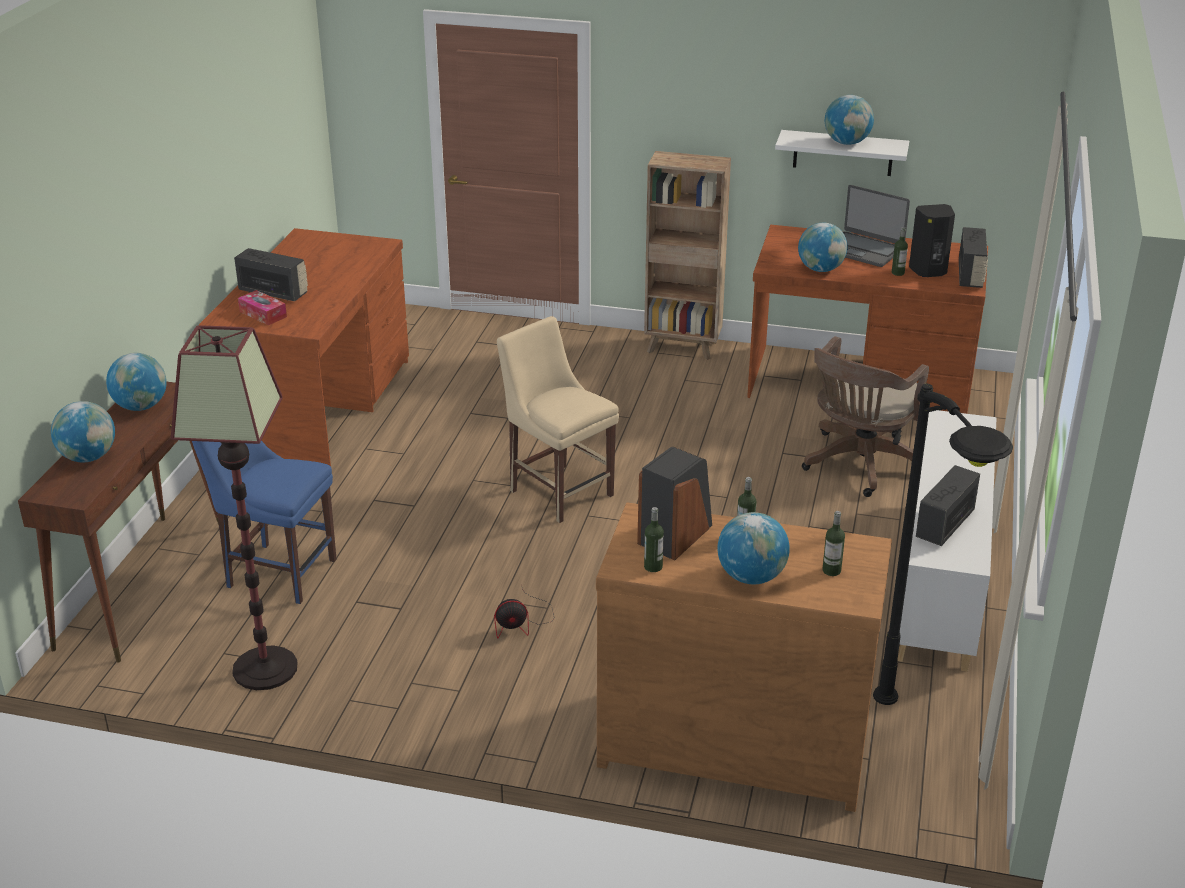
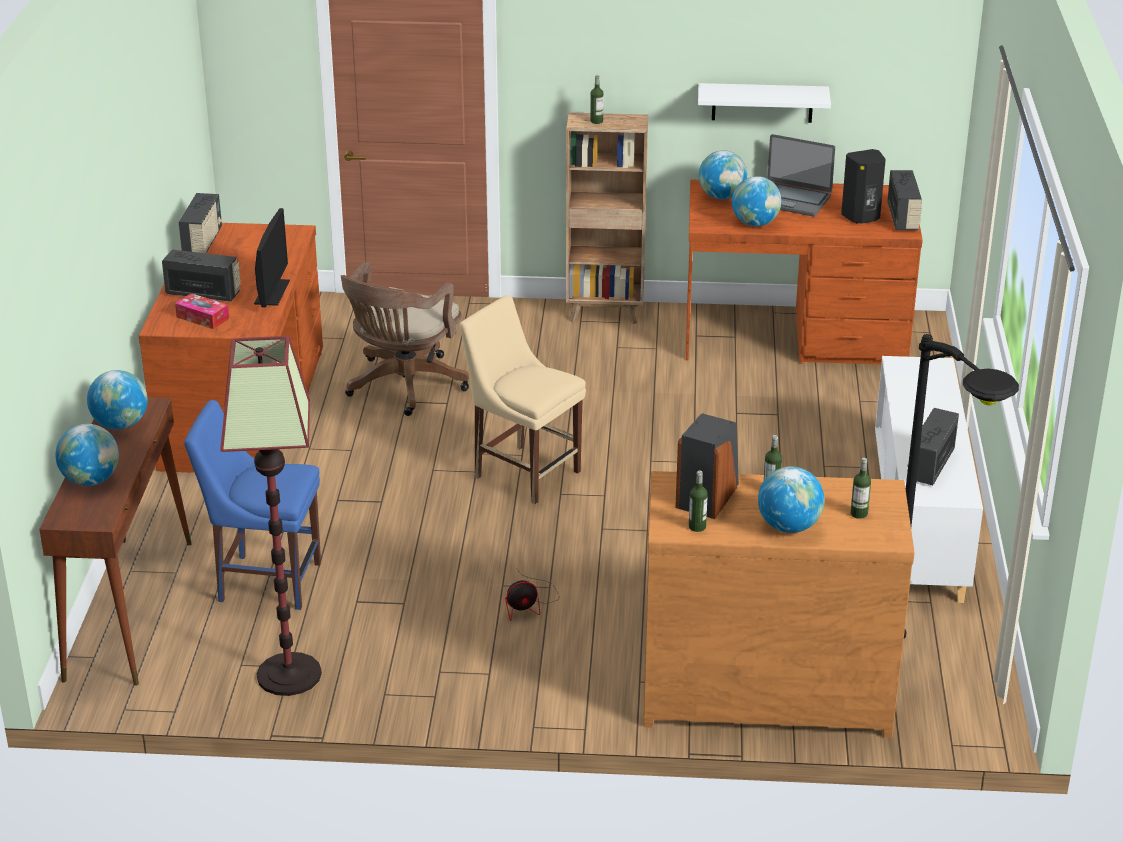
camera: 10 degrees left, 0 degrees up
(294, 246) = (203, 242): none -> radio
(337, 296) = (272, 292): none -> monitor
(847, 143) = (768, 93): globe -> globe (721, 197)
(859, 465) = (815, 418): brown office chair -> brown office chair (403, 387)
(898, 273) = (832, 221): bottle -> bottle (596, 121)

